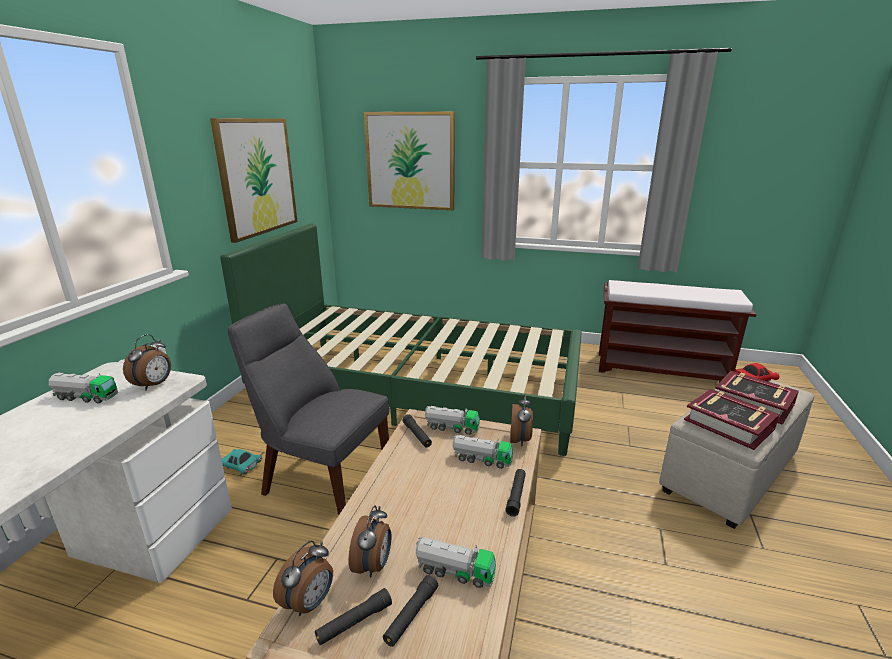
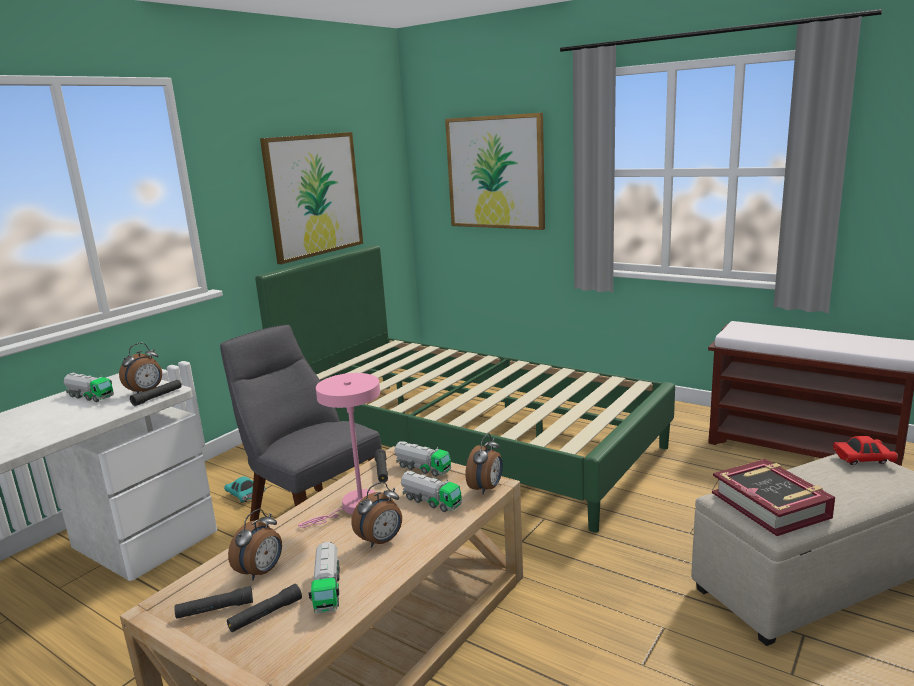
camera: 20 degrees right, 5 degrees down
(309, 603) = (190, 589): alarm clock -> alarm clock (381, 541)
(417, 476) = (354, 507): none -> pink table lamp
(454, 572) = (327, 589): toy truck -> toy truck turned 45 degrees clockwise
(516, 496) = (438, 538): black flashlight -> black flashlight (157, 397)
(753, 403) = (832, 485): book -> none

